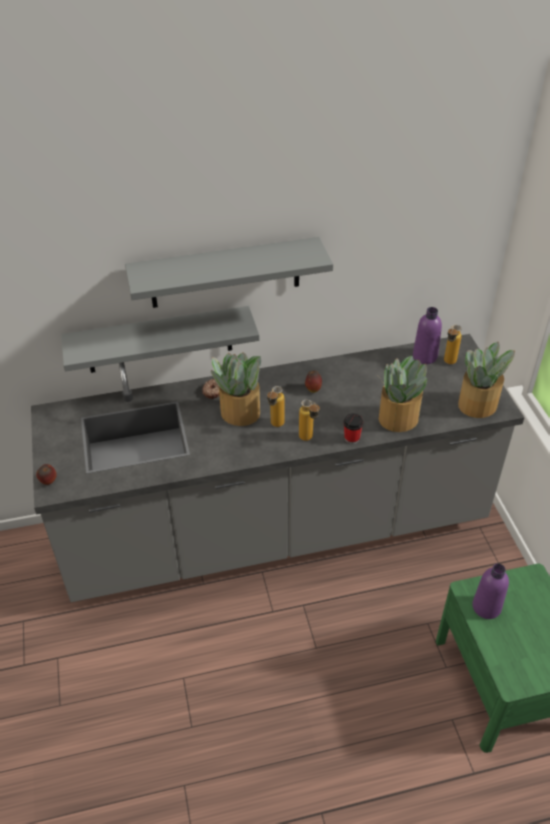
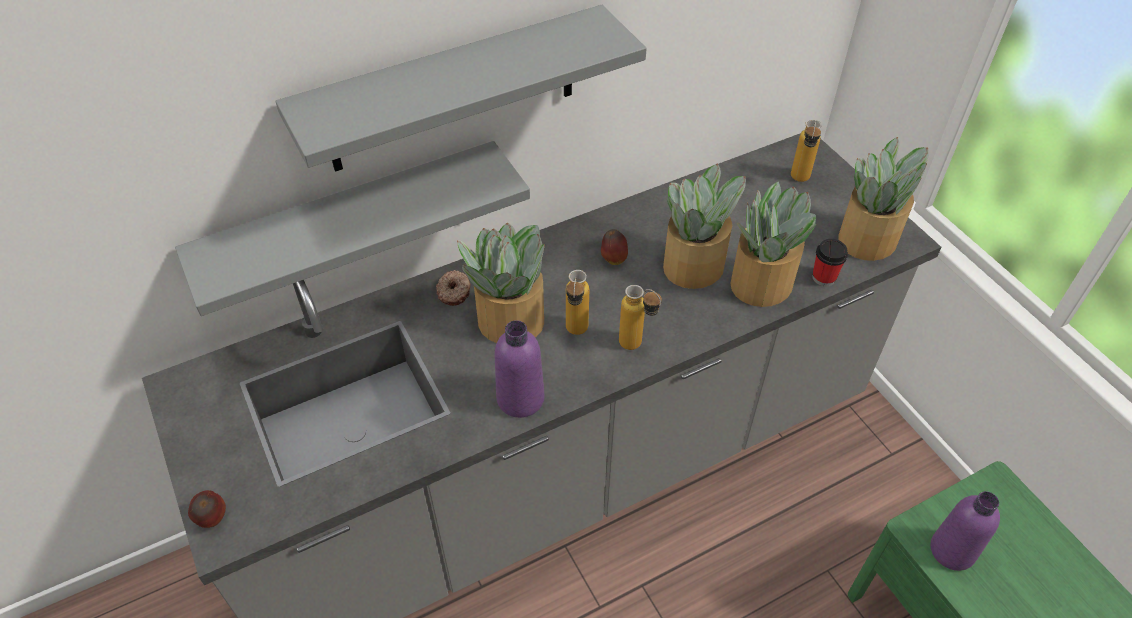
camera: 15 degrees left, 5 degrees up
(352, 438) = (703, 331): cup -> cup (824, 277)
(361, 402) = (695, 266): none -> potted plant
(425, 356) = (761, 175): purple bottle -> purple bottle (520, 398)

